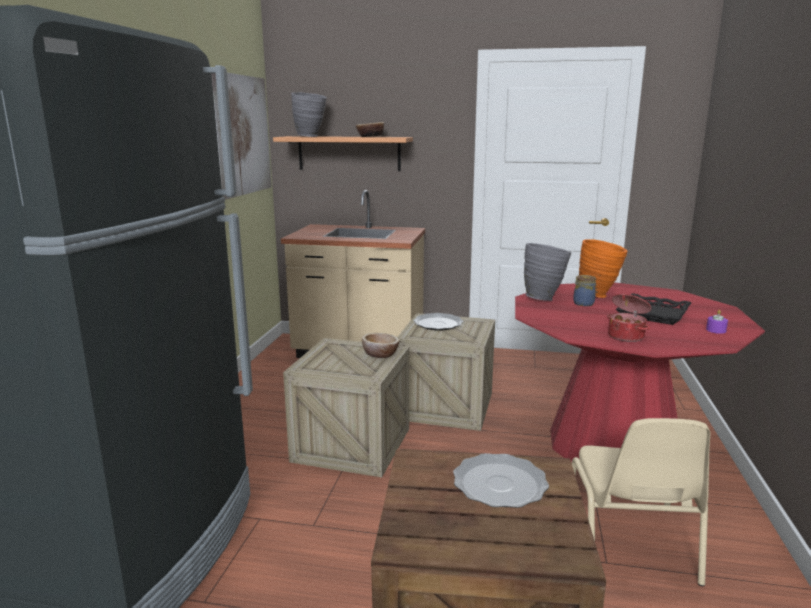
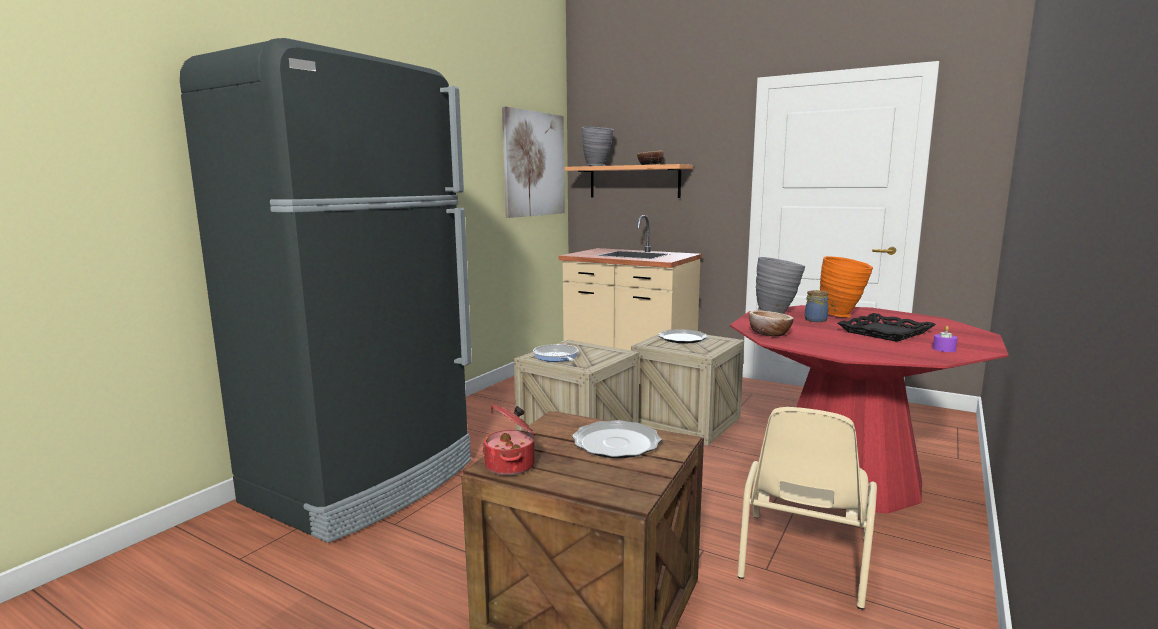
camera: 20 degrees right, 5 degrees down
(329, 364) = (556, 357): none -> frying pan
(380, 354) = (607, 354): bowl -> bowl (769, 334)
(626, 336) = (830, 345): cooking pot -> cooking pot (511, 465)

